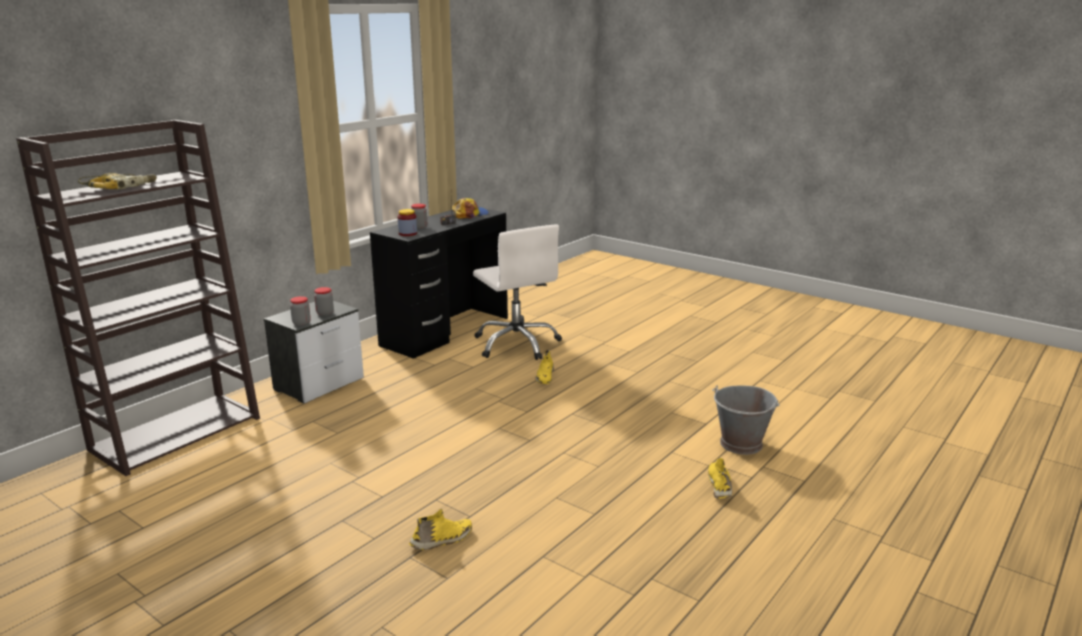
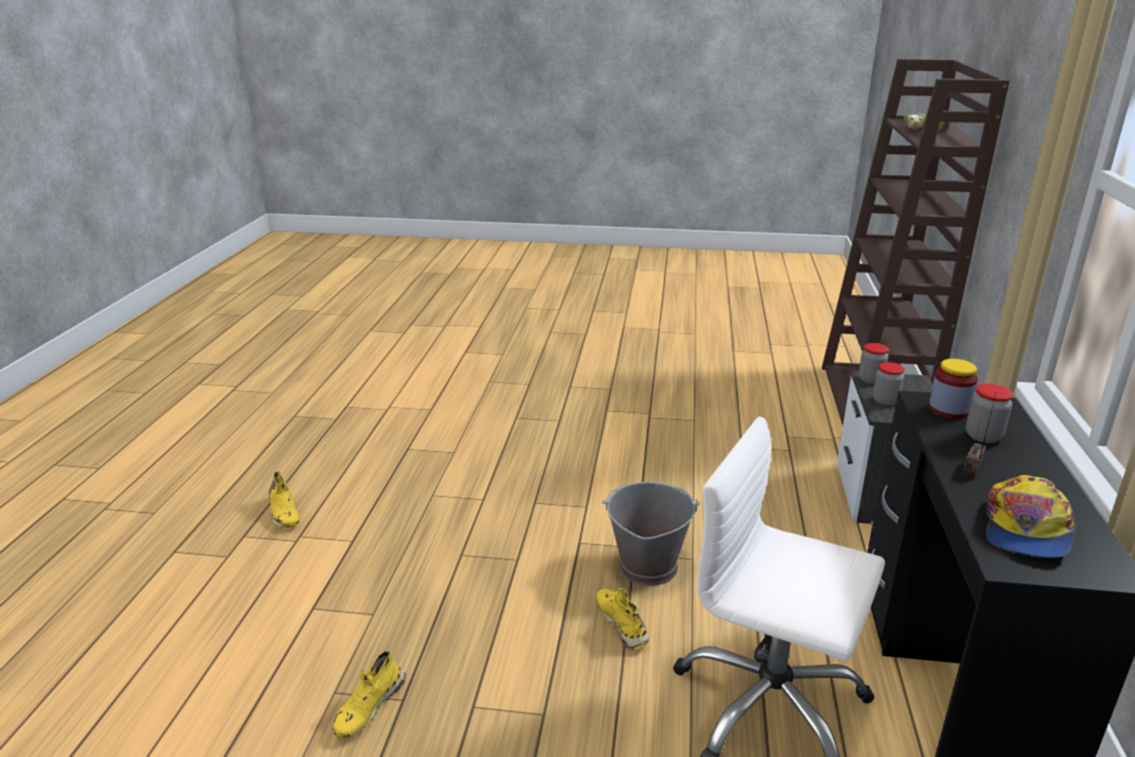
camera: 150 degrees right, 5 degrees up
(442, 540) = (518, 398): yellow shoe -> yellow shoe (368, 707)
(741, 444) = (256, 584): grey bucket -> grey bucket (647, 566)

